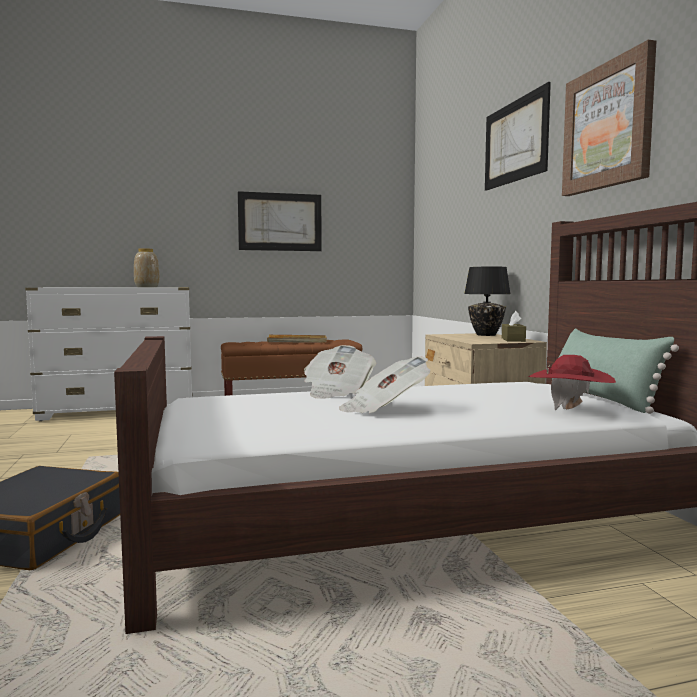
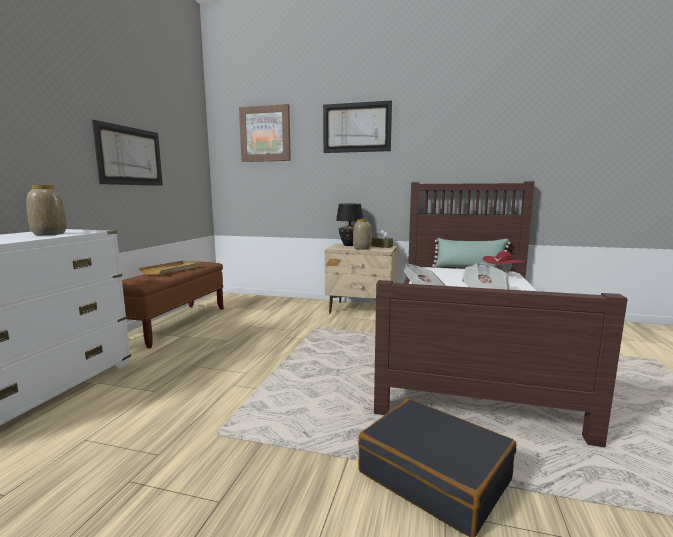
camera: 60 degrees left, 5 degrees up
(468, 338) = (361, 248): none -> vase
(607, 126) = (441, 137): picture -> picture (265, 134)

